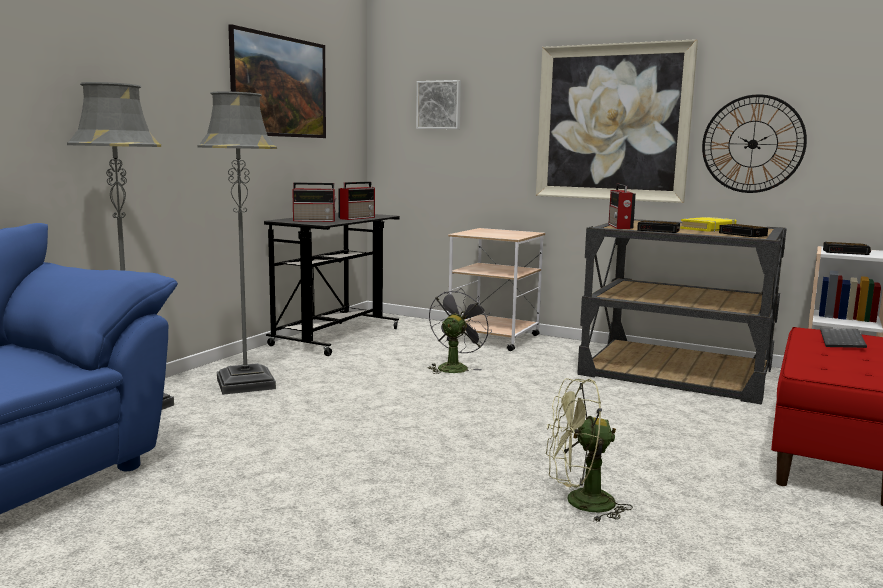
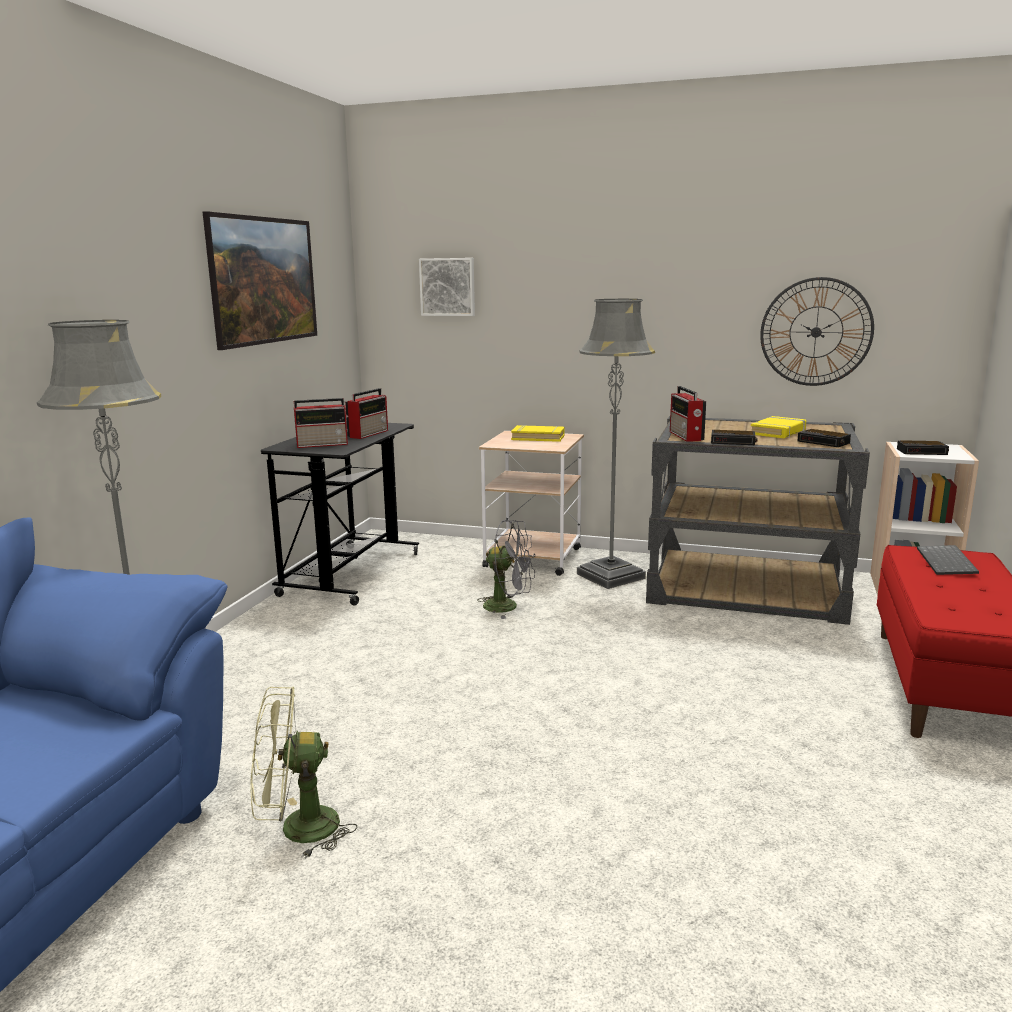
camera: 10 degrees left, 5 degrees up
(246, 384) = (275, 660): grey floor lamp -> grey floor lamp (611, 576)
(455, 367) = (508, 607): grey fan -> grey fan turned 90 degrees clockwise
(503, 232) = (538, 437): none -> yellow book
(580, 503) = (729, 793): green fan -> green fan (297, 829)
(612, 123) = (657, 308): picture -> none

